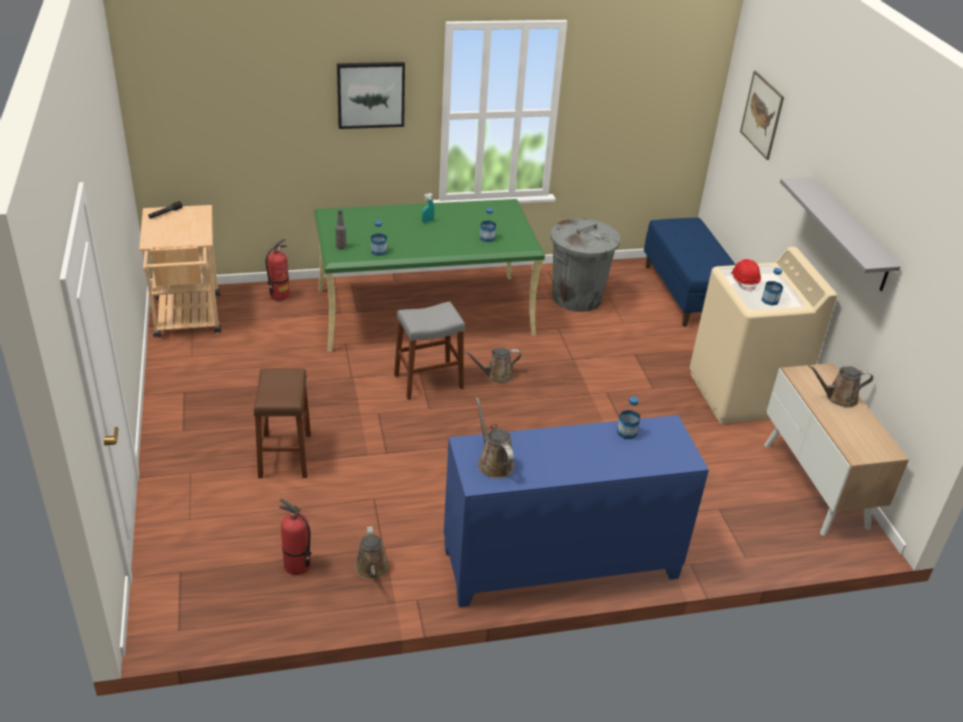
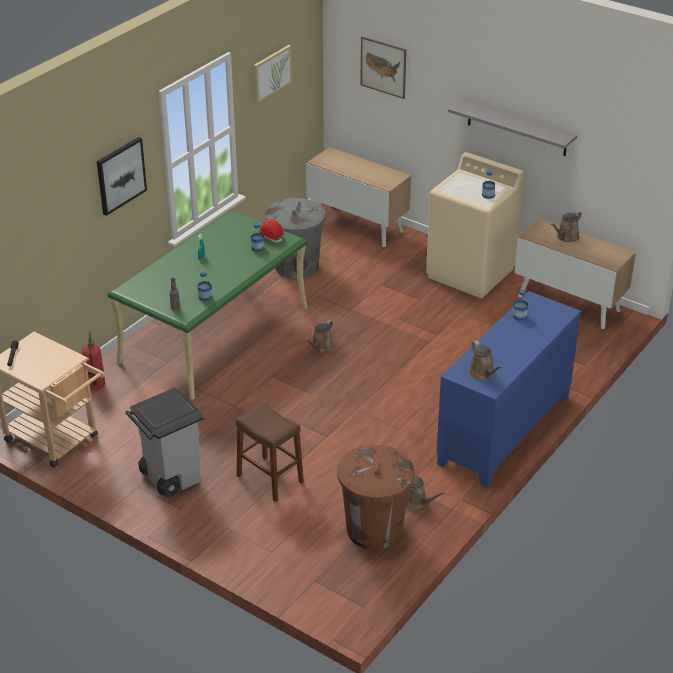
camera: 40 degrees left, 0 degrees up
(215, 400) = (170, 477): none -> grey trash can
(297, 565) = (374, 529): fire extinguisher -> brown trash can
(428, 381) = (286, 378): grey stool -> none
(493, 462) = (483, 374): brown watering can -> brown watering can turned 135 degrees counterclockwise
(631, 74) = (271, 73): none -> picture
(686, 293) = (358, 225): blue bench -> cabinet
(744, 281) = (459, 191): red hard hat -> red hard hat (270, 237)

